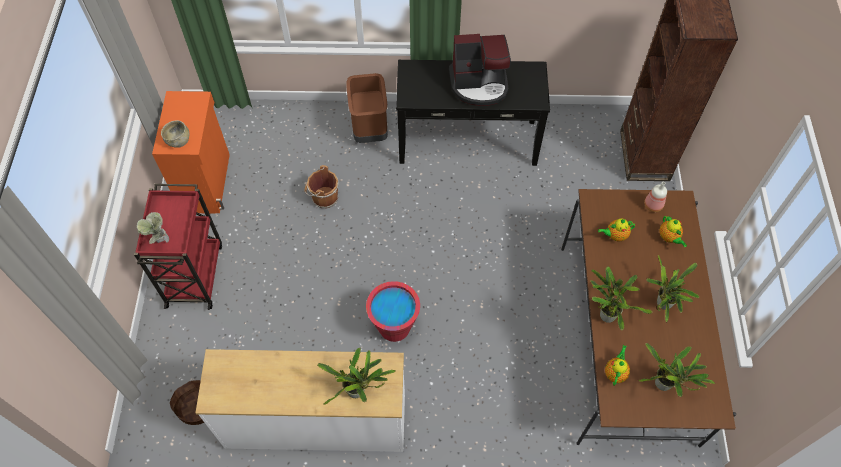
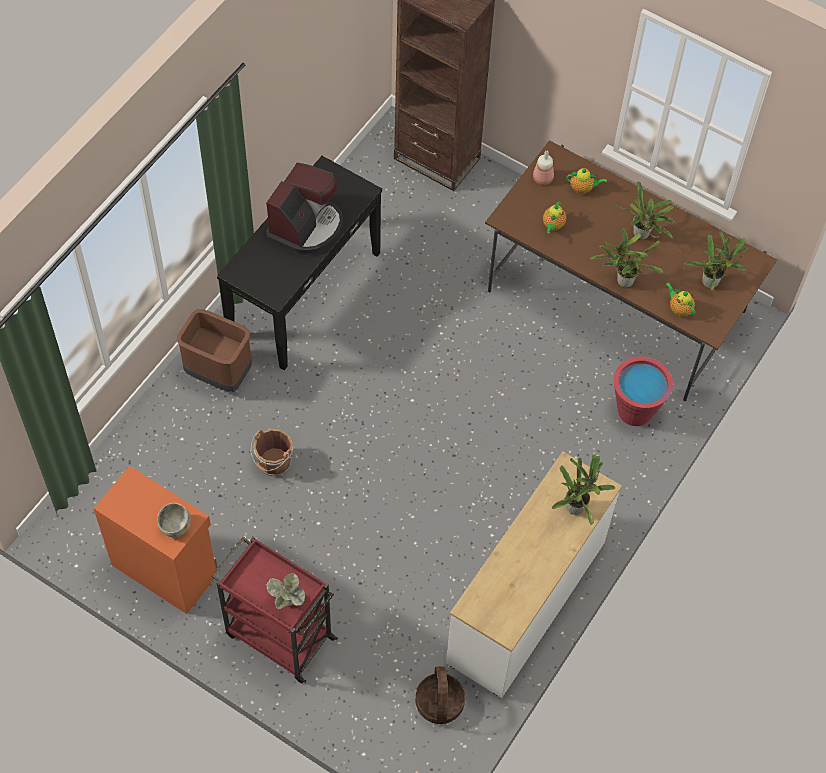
camera: 60 degrees left, 0 degrees up
(394, 327) = (472, 480): red bucket -> red bucket (635, 410)

